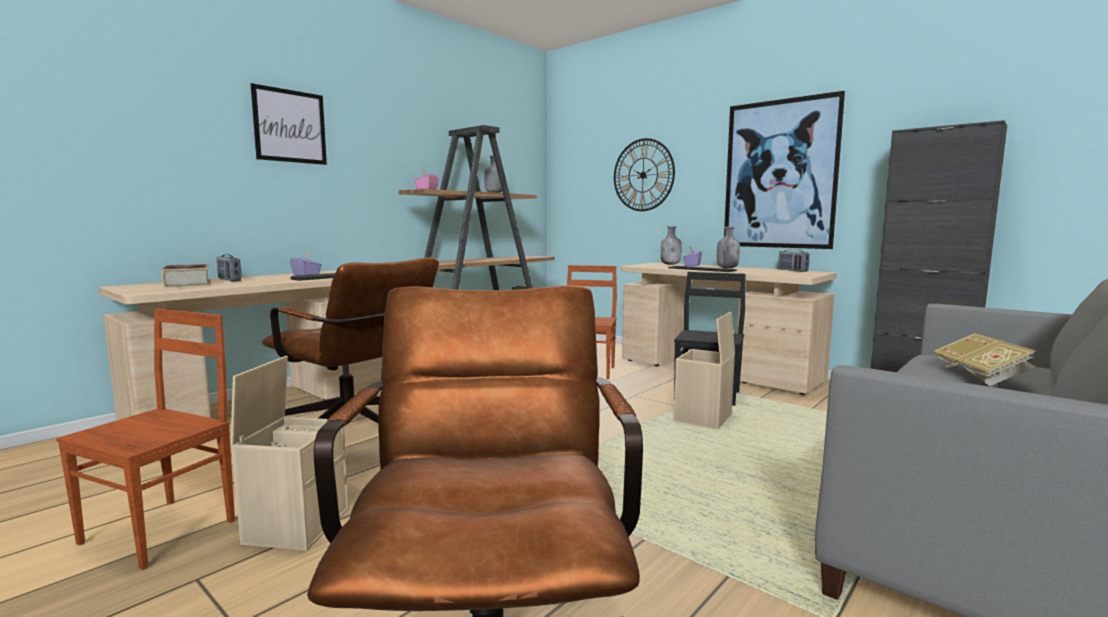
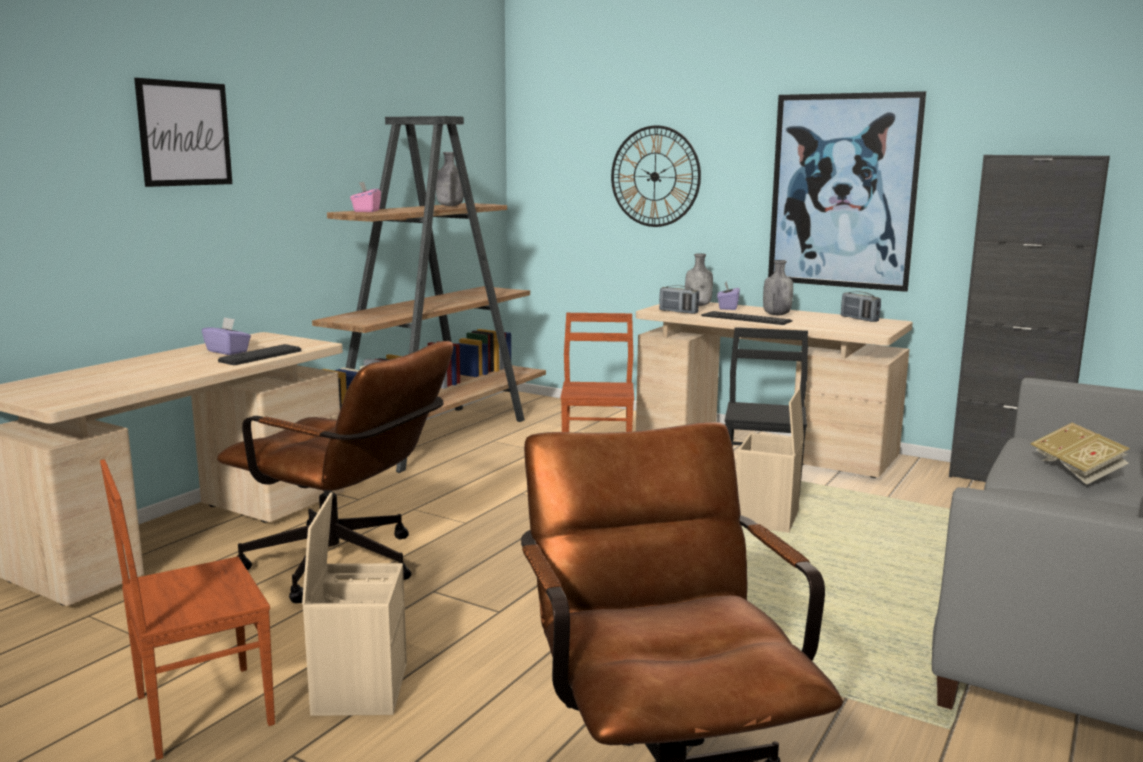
camera: 10 degrees left, 5 degrees up
(162, 531) = (201, 710): brown chair -> brown chair turned 135 degrees counterclockwise
(188, 284) = (88, 380): book -> none
(229, 280) = (133, 367): radio -> radio (678, 312)

